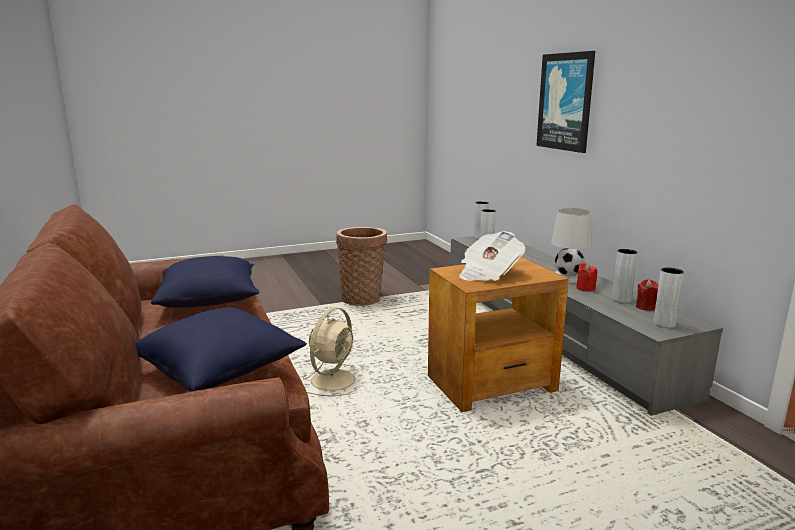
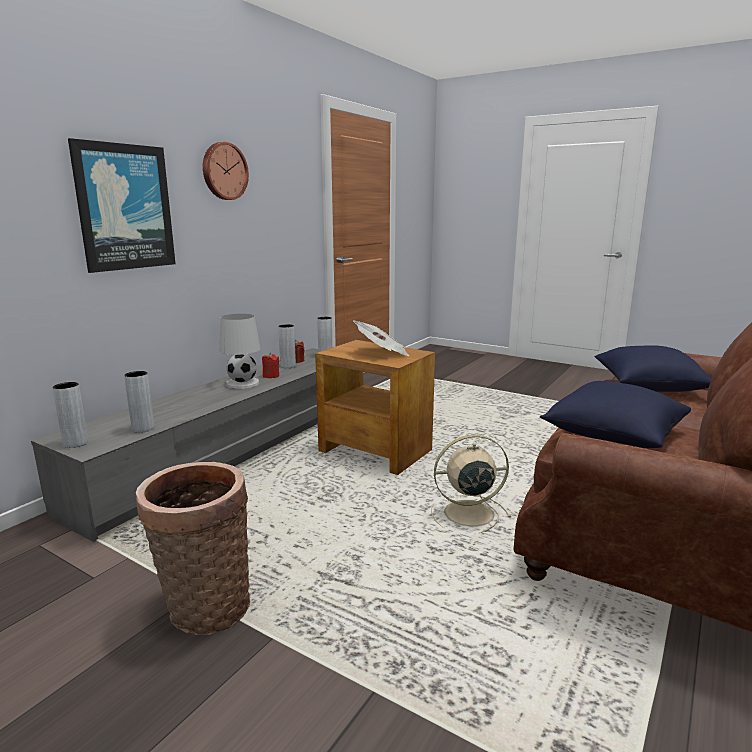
camera: 125 degrees left, 0 degrees up
(650, 65) = (224, 171): none -> wall clock

